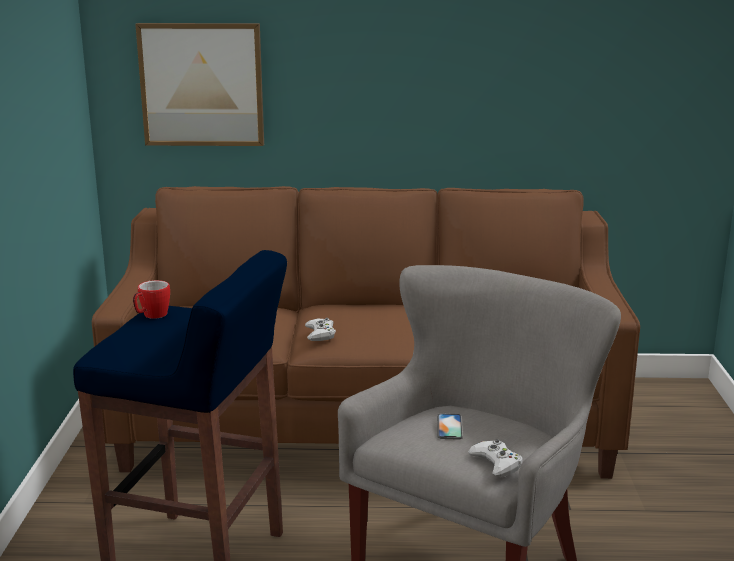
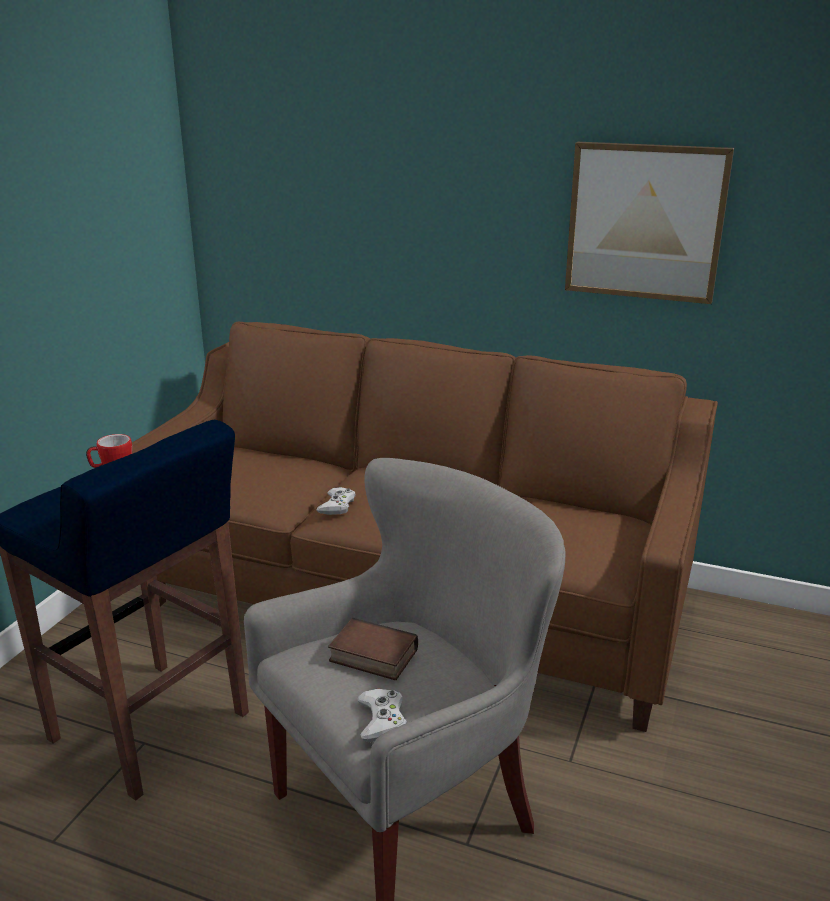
camera: 20 degrees right, 5 degrees up
(202, 84) = (292, 215): picture -> picture (645, 222)
(449, 427) = (371, 656): phone -> book

